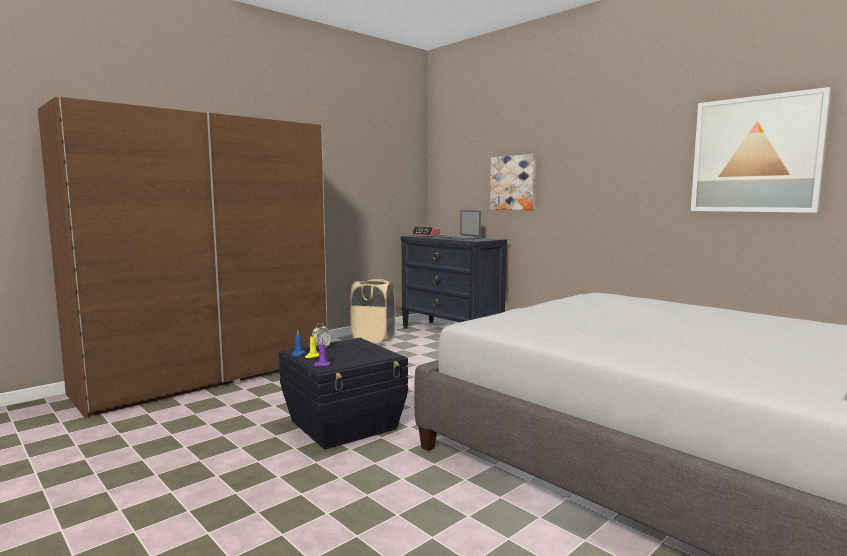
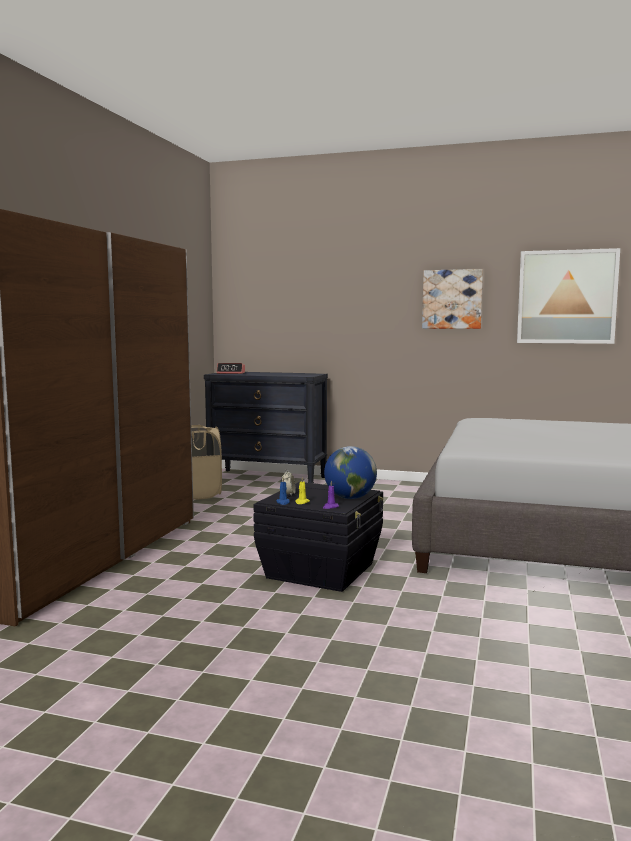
camera: 30 degrees left, 0 degrees up
(359, 359) = (350, 498): none -> globe
(460, 238) = (279, 374): laptop -> none
(513, 183) = (331, 315): picture -> picture (452, 299)

